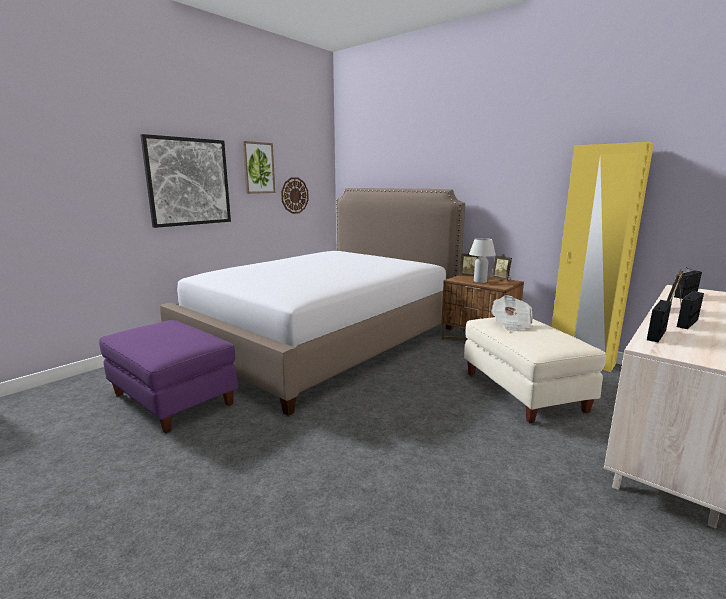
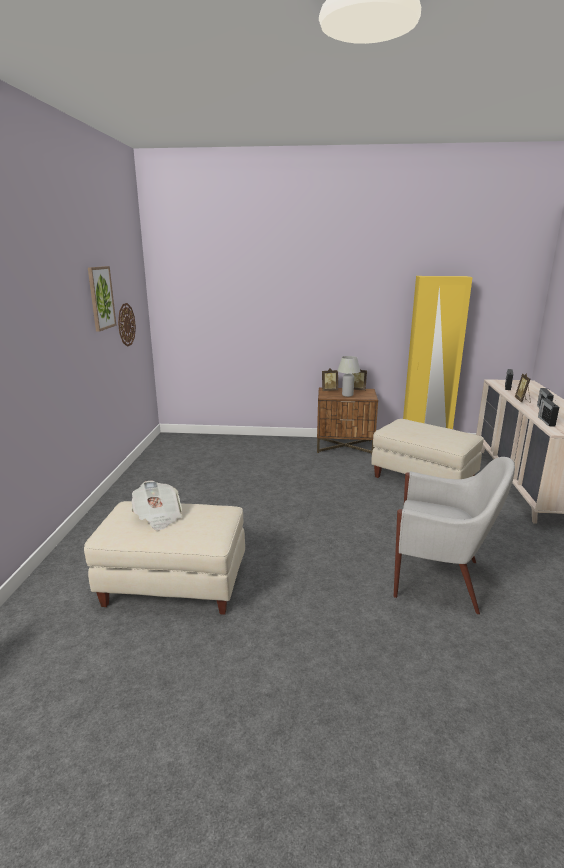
camera: 35 degrees left, 5 degrees up
(174, 399) = (174, 584): purple ottoman -> beige ottoman
(188, 182) = (56, 328): picture -> none
(324, 340) = (222, 481): bed -> none
(379, 492) = (439, 579): none -> white armchair
(511, 324) = (411, 429): newspaper -> newspaper (158, 517)

